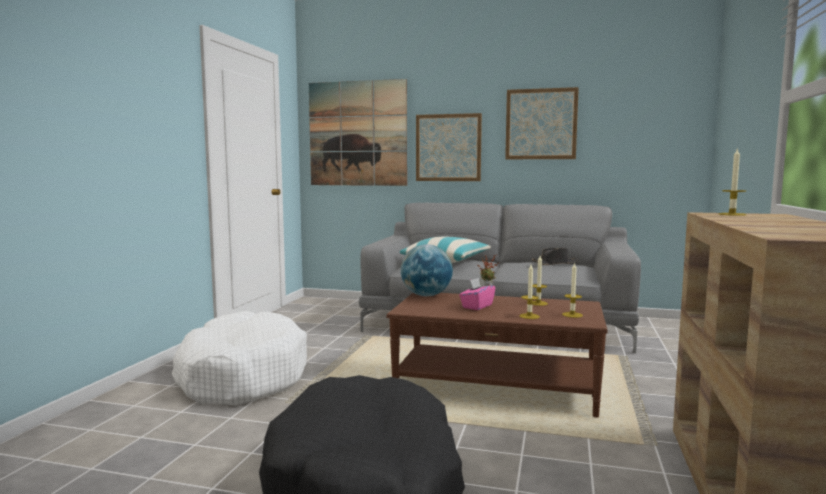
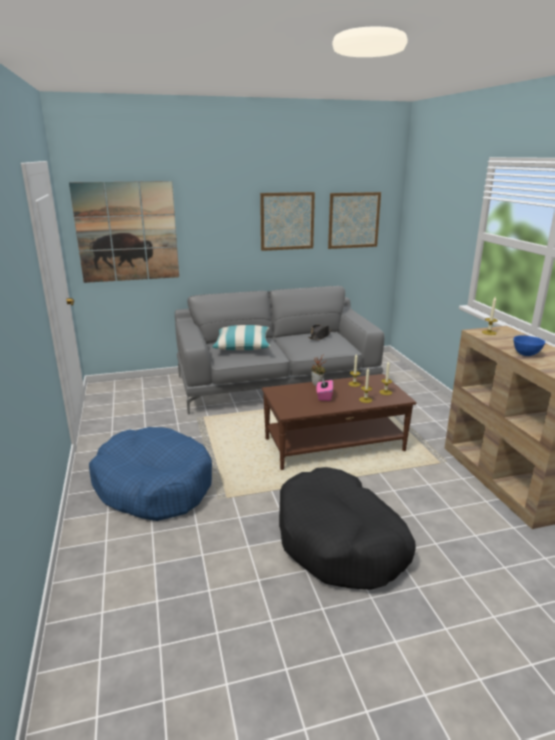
camera: 30 degrees left, 15 degrees up
(241, 376) = (153, 485): white dog bed -> blue dog bed
(426, 295) = (277, 391): globe -> none
(448, 147) = (213, 241): picture -> picture (354, 219)
(756, 224) = (526, 354): none -> blue bowl

